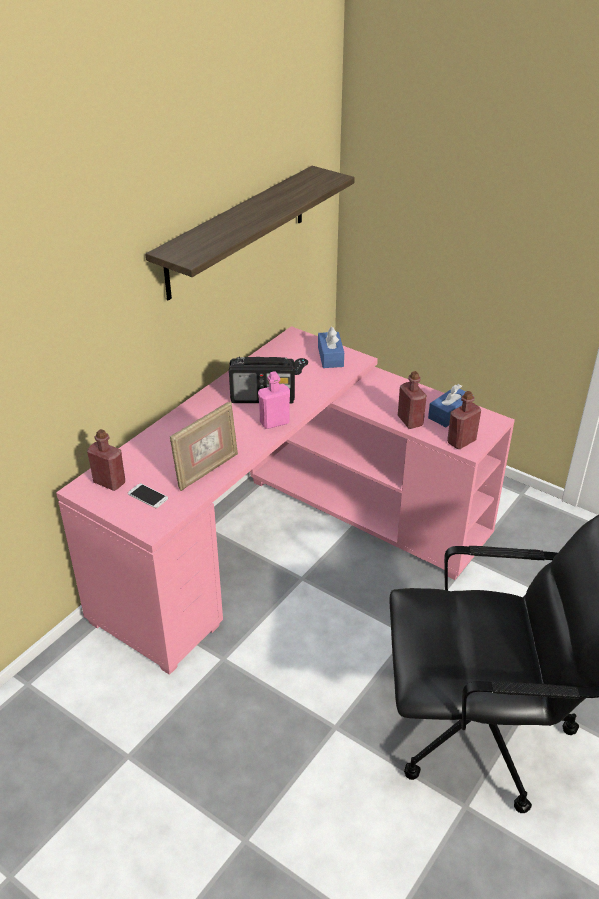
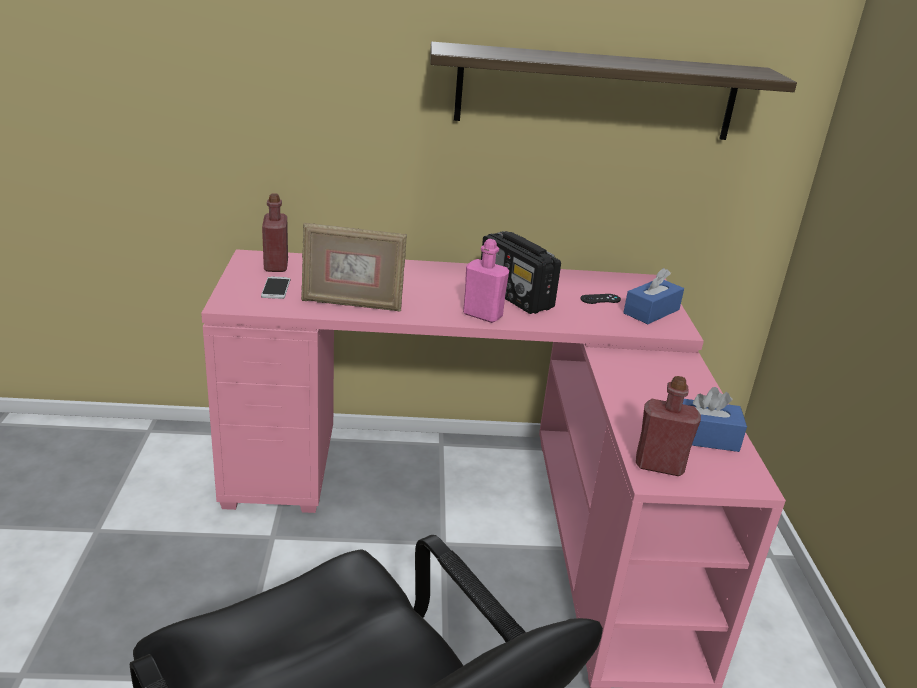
camera: 50 degrees right, 10 degrees down
(410, 421) = (636, 410): red bottle -> none

